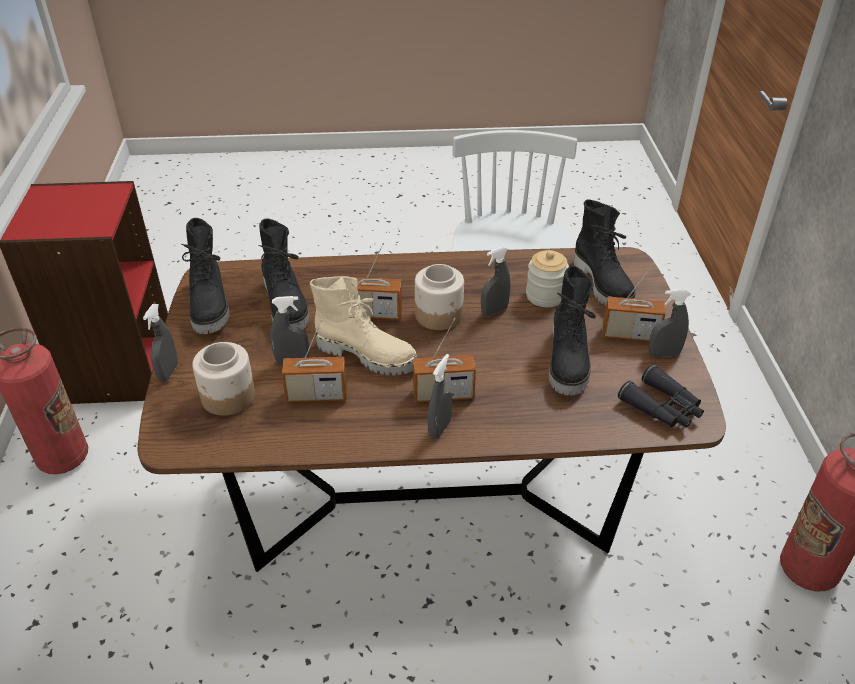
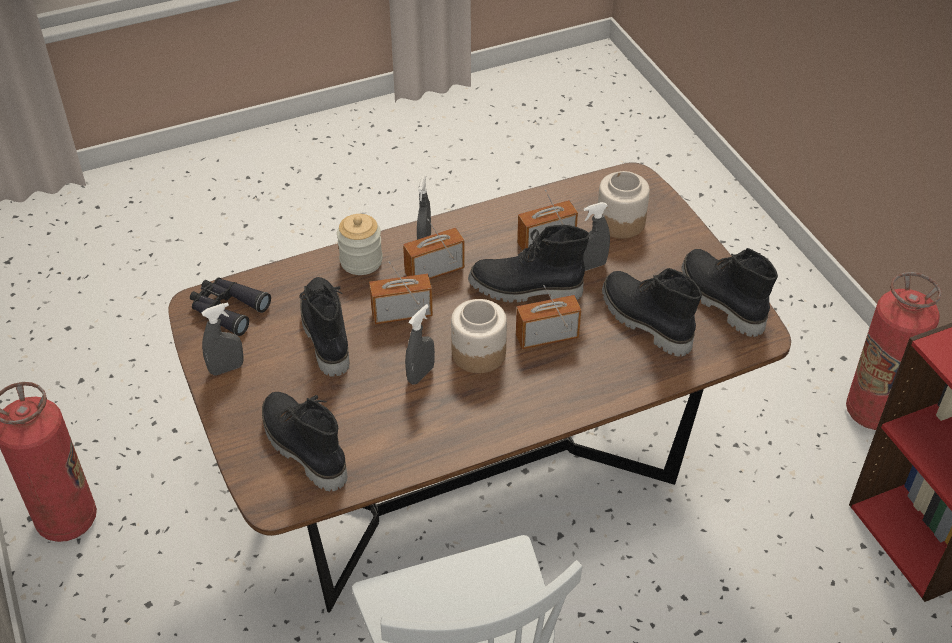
camera: 160 degrees right, 5 degrees up
(168, 372) = (691, 228): grey spray bottle -> none
(367, 355) = (525, 290): beige boot -> black boot
(545, 296) = (369, 412): jar -> jar (361, 261)
(630, 335) = (264, 383): radio -> radio (402, 314)

